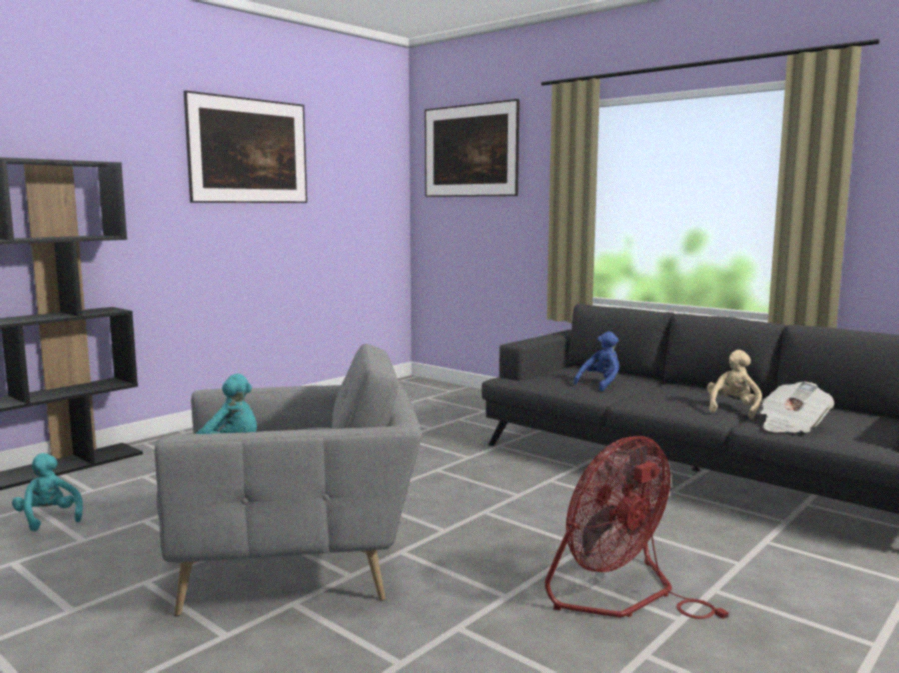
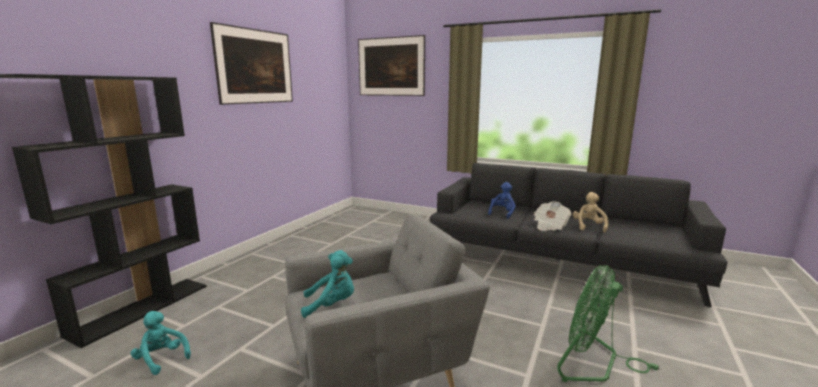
camera: 15 degrees left, 5 degrees up
(632, 594) = (596, 360): red fan -> green fan
(791, 426) = (631, 236): newspaper -> newspaper (550, 226)

